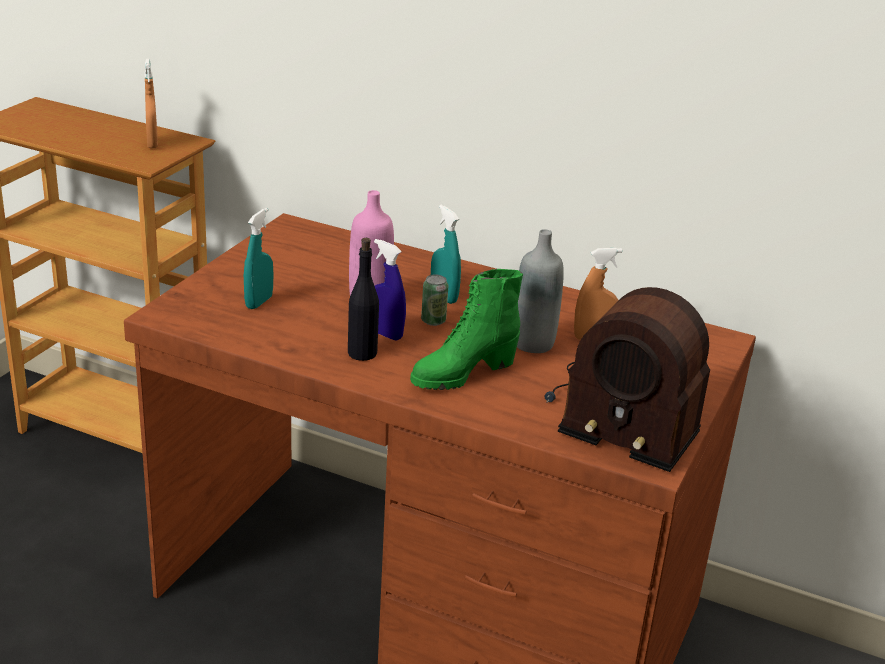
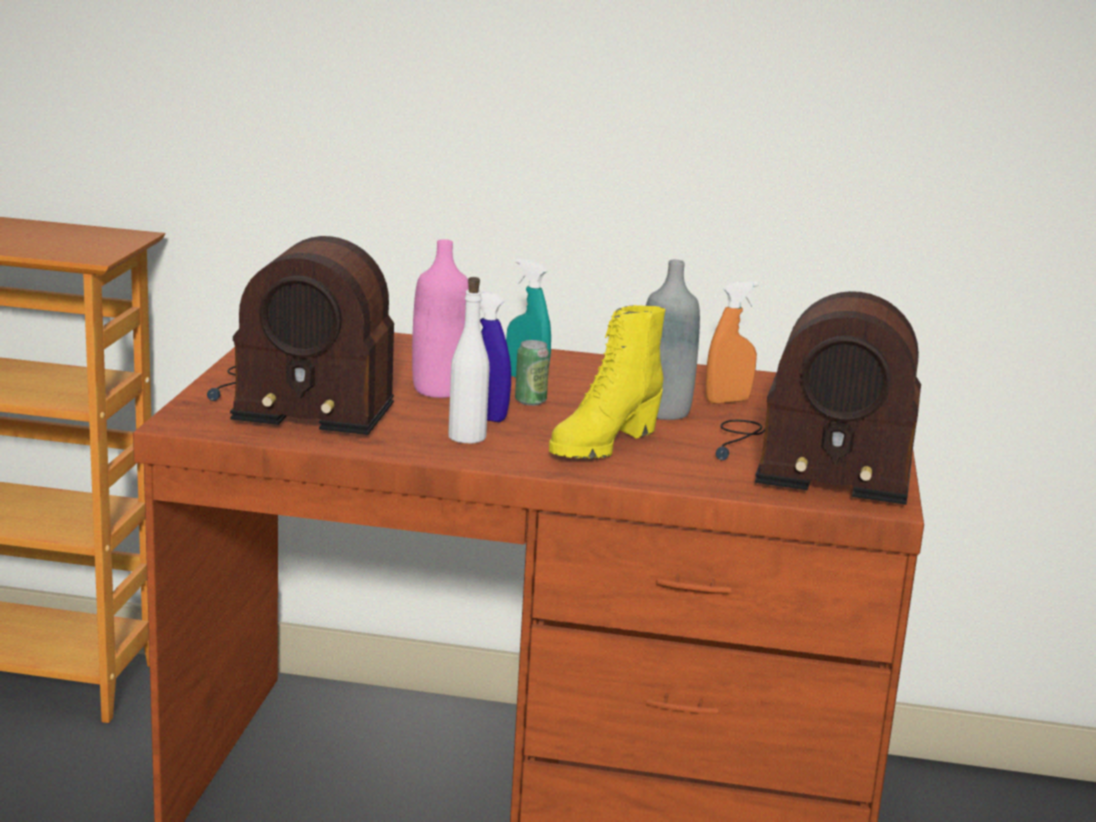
camera: 15 degrees left, 10 degrees down
(152, 144) = (85, 239): orange spray bottle -> none
(259, 302) = (300, 401): turquoise spray bottle -> radio
(362, 353) = (467, 437): black bottle -> white bottle
(462, 374) = (602, 445): green boot -> yellow boot

